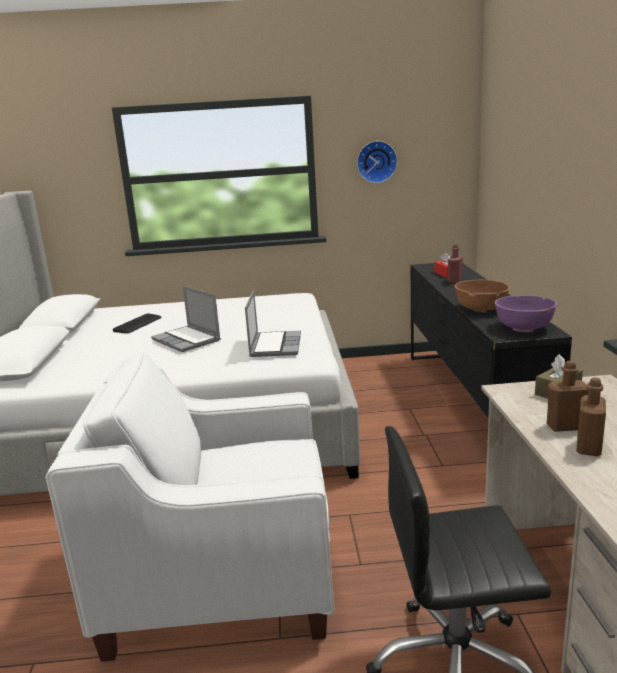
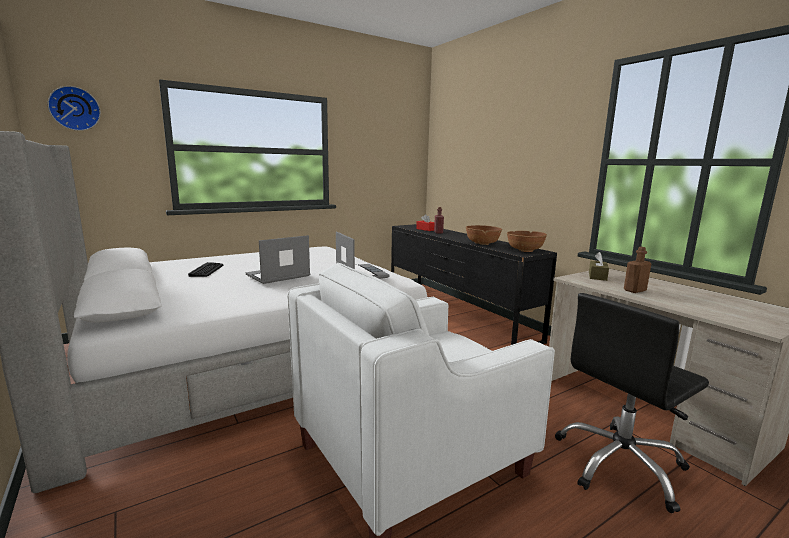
camera: 30 degrees left, 5 degrees down
(187, 340) = (278, 276): laptop -> laptop turned 120 degrees clockwise
(376, 162) = (368, 152): wall clock -> wall clock (75, 108)
(523, 328) = (524, 250): purple bowl -> brown bowl
(588, 448) = (665, 297): brown bottle -> none

